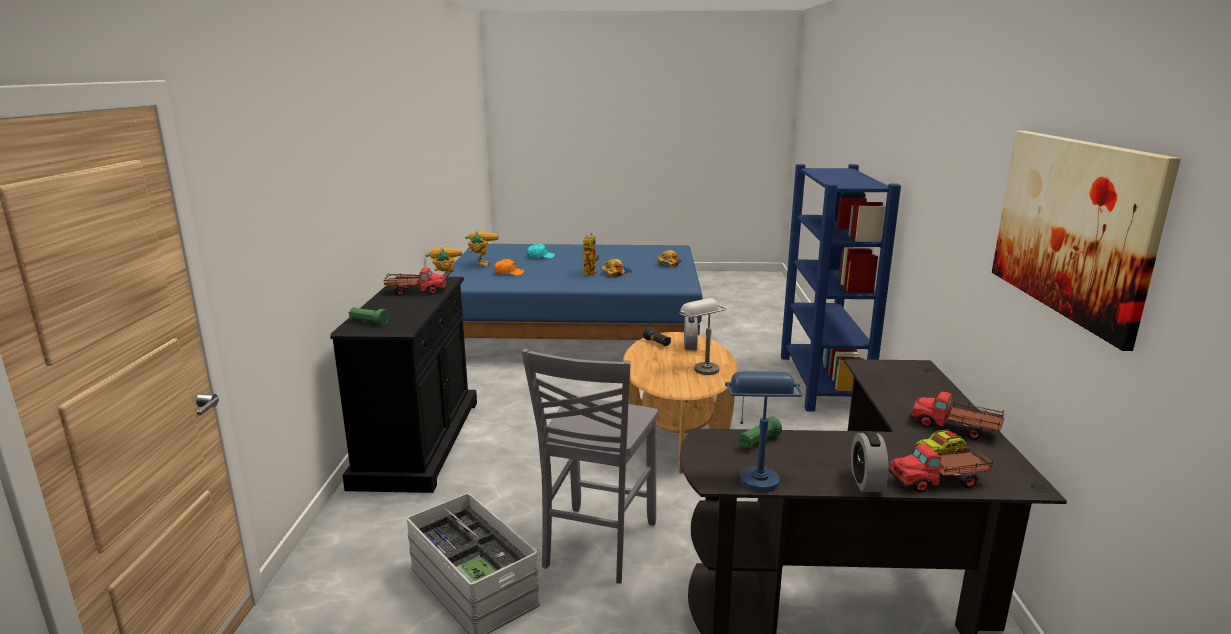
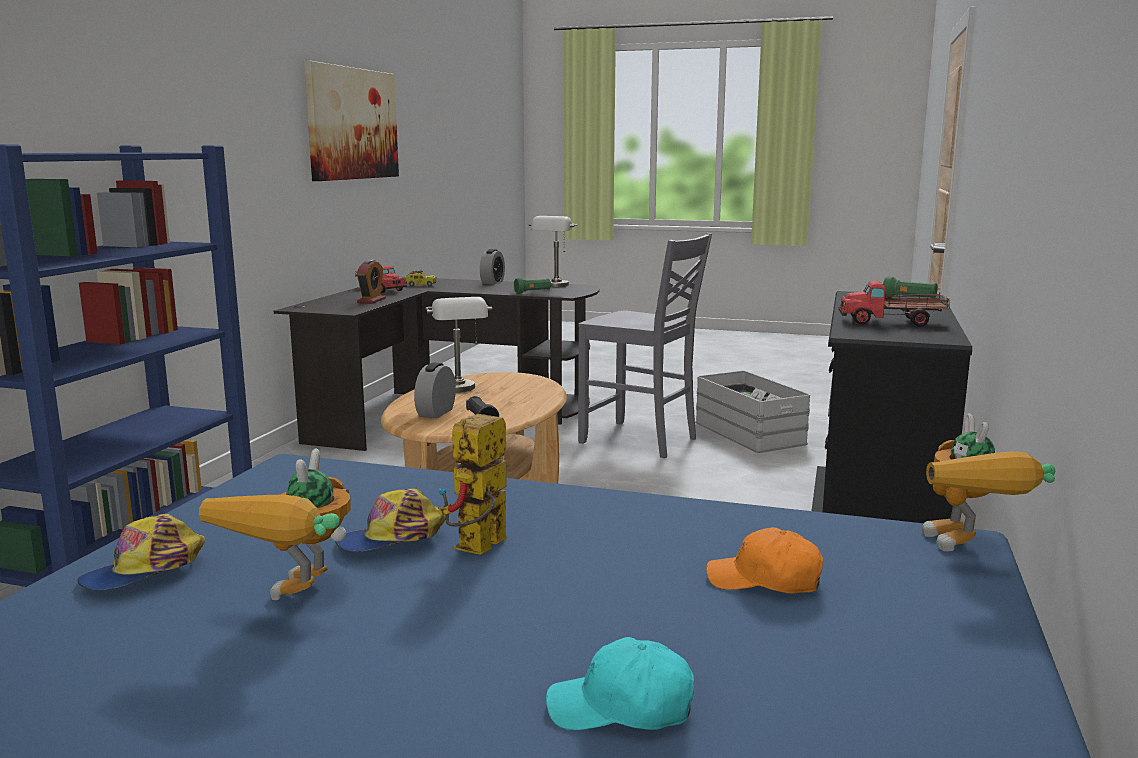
camera: 165 degrees left, 5 degrees down
(481, 264) = (912, 669): toy robot -> toy robot (299, 601)
(596, 545) = (640, 441): grey chair -> grey chair turned 90 degrees clockwise
(756, 474) = (554, 286): blue table lamp -> grey table lamp
(893, 391) = (371, 300): none -> alarm clock
(939, 480) = (448, 281): toy truck -> none

